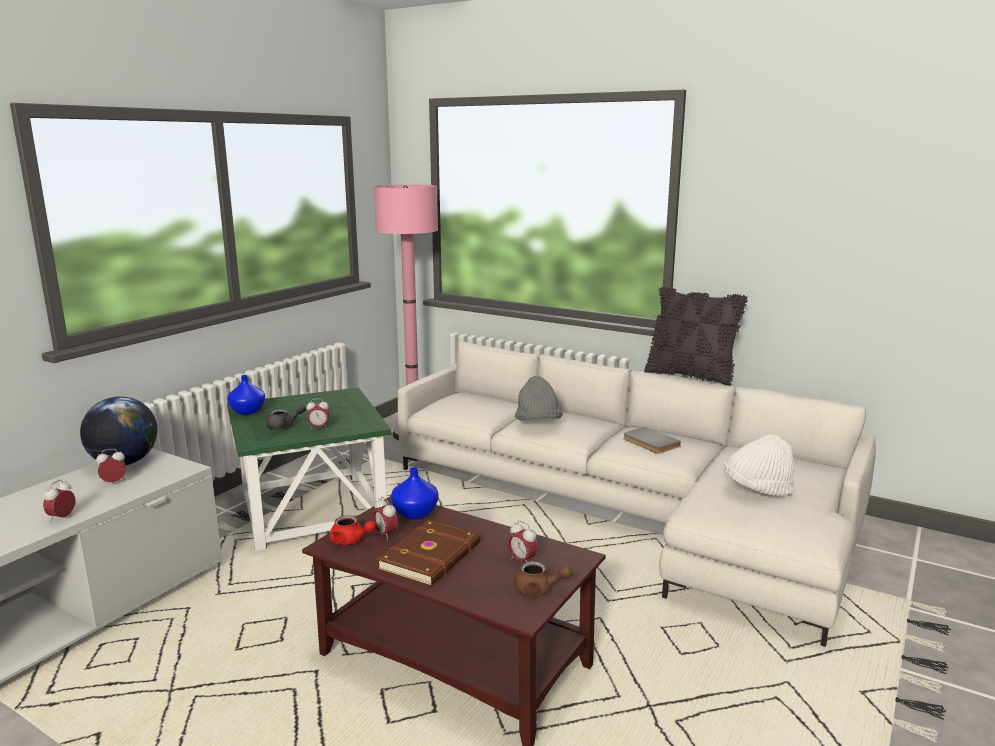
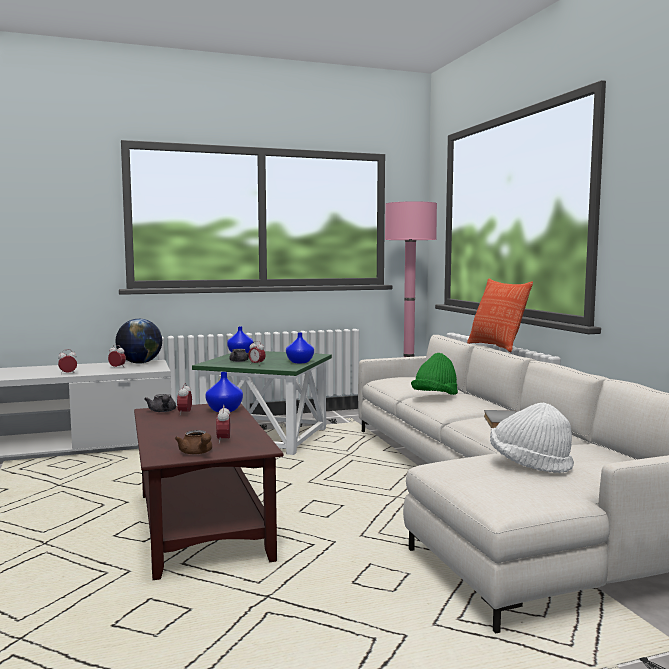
camera: 40 degrees right, 10 degrees down
(351, 541) = (162, 411): red teapot -> grey teapot
(358, 411) = (300, 362): none -> blue vase
(432, 556) = (182, 426): brown book -> none
(537, 423) = (435, 396): grey hat -> green hat
(564, 356) = (497, 347): none -> orange pillow
(691, 376) = (580, 368): black pillow -> none

